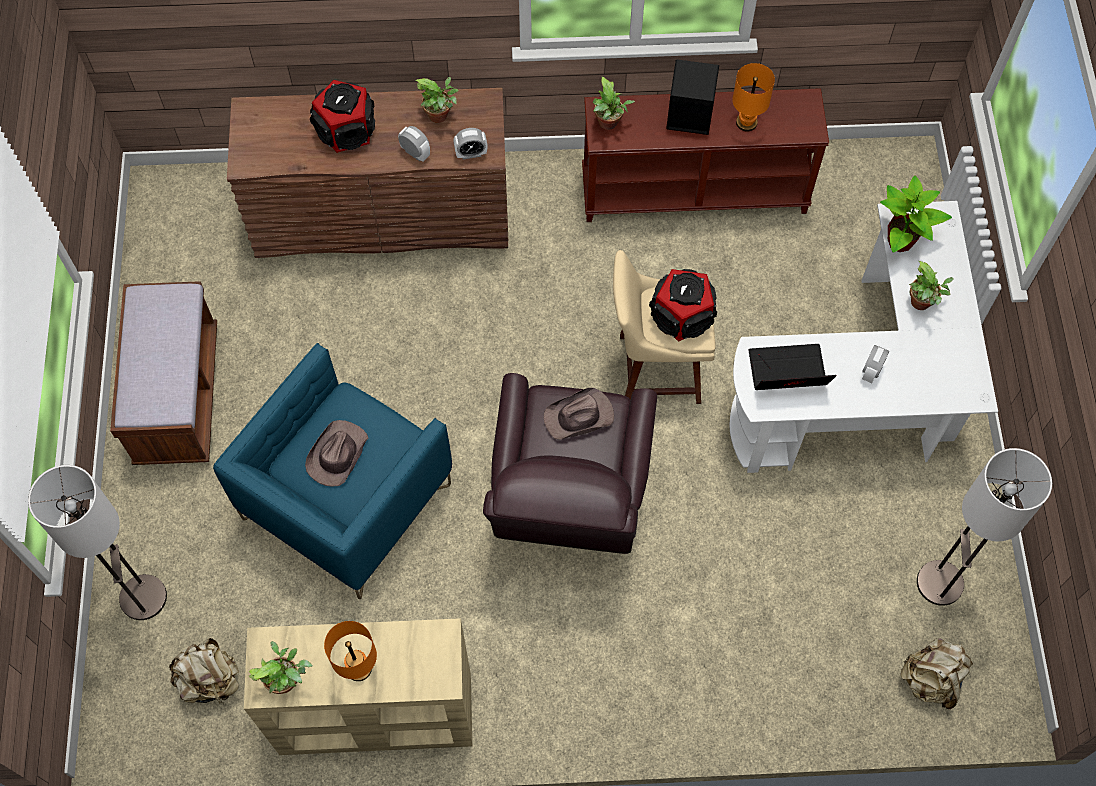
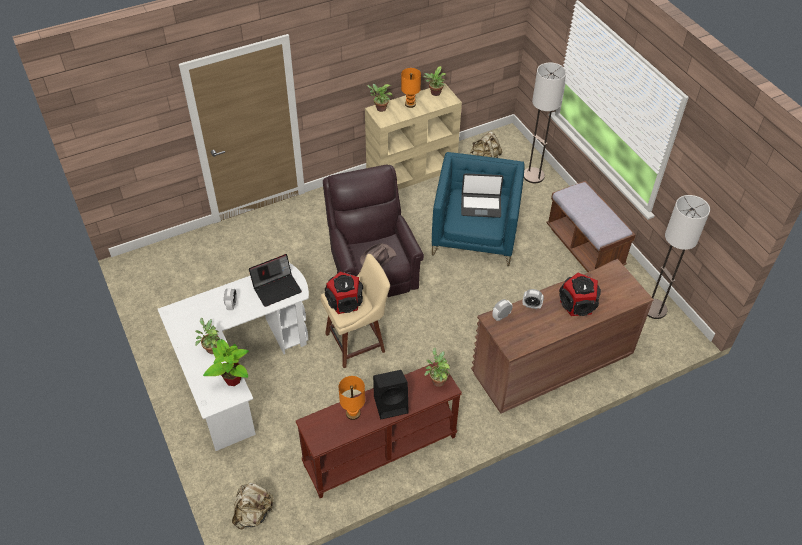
camera: 155 degrees right, 15 degrees down
(337, 455) = (481, 206): brown hat -> laptop
(440, 116) = (532, 331): potted plant -> potted plant (379, 108)
(931, 679) = (171, 257): beige backpack -> beige backpack (253, 513)
(939, 583) = (175, 296): floor lamp -> floor lamp (654, 309)

